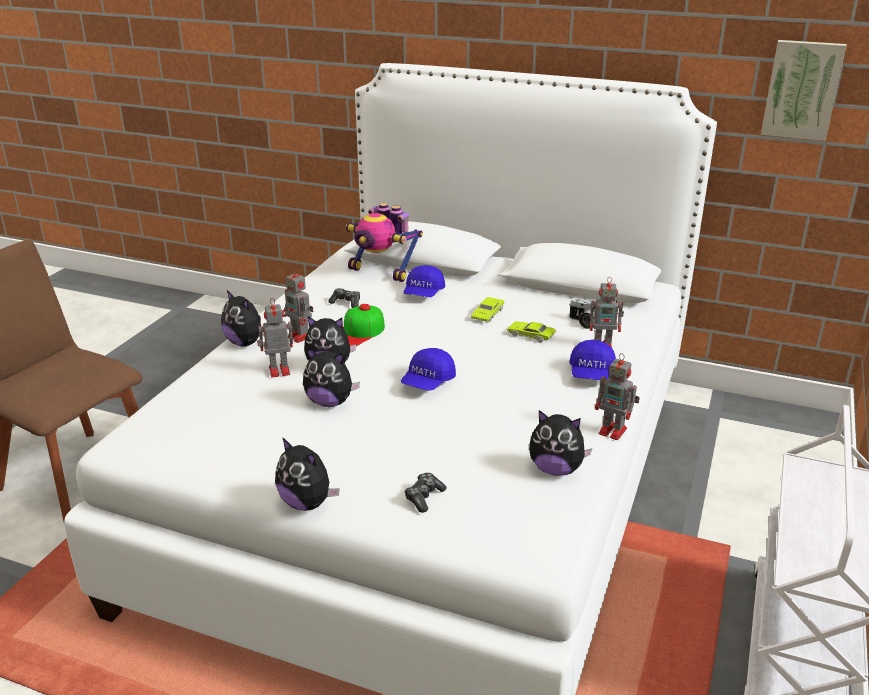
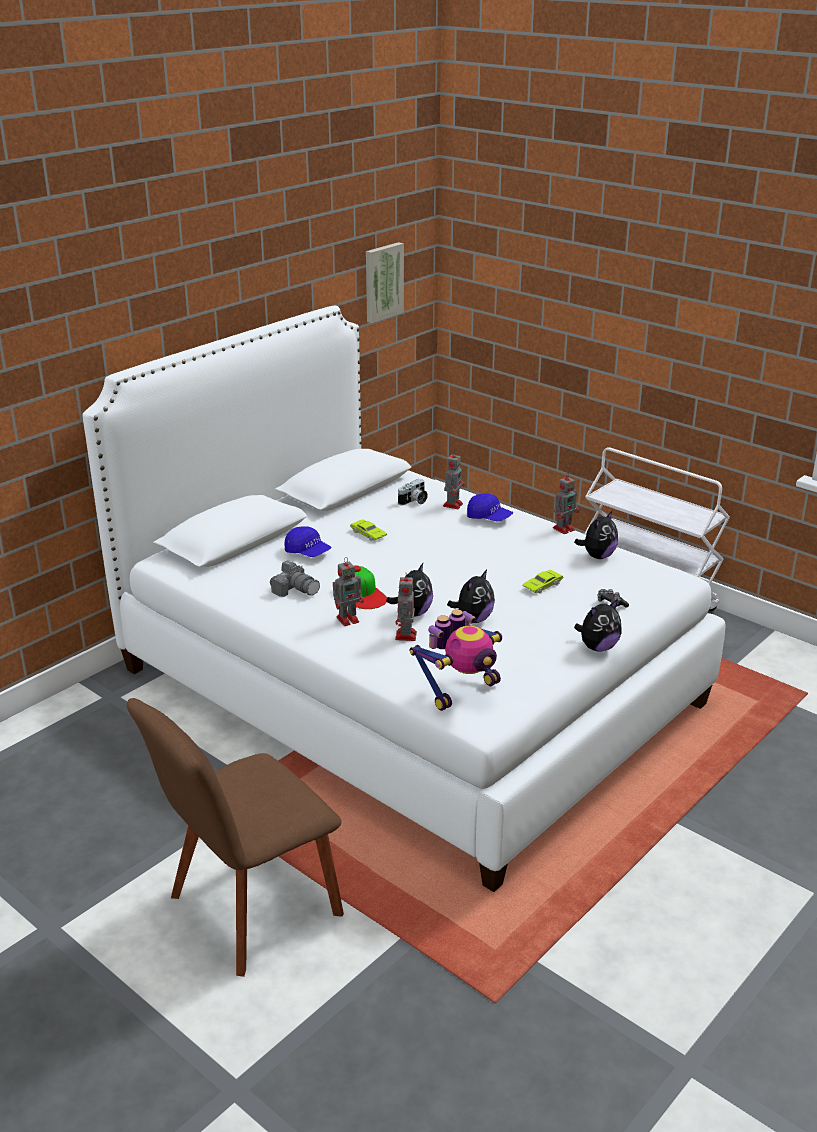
camera: 70 degrees left, 0 degrees up
(246, 343) = (338, 648): plush toy -> none
(346, 302) = (295, 589): game controller -> camera
(382, 272) = (244, 563): toy robot -> toy robot (460, 690)
(428, 382) = (466, 576): blue cap -> none
(531, 335) = (417, 525): green toy car -> green toy car (542, 585)

